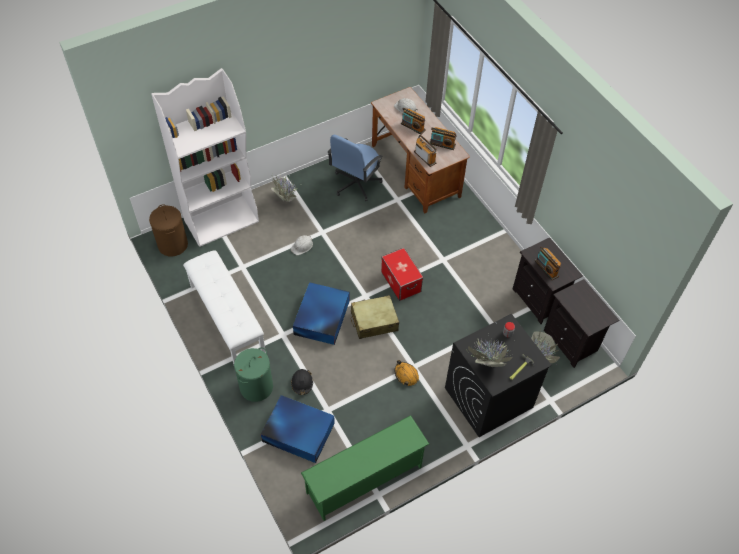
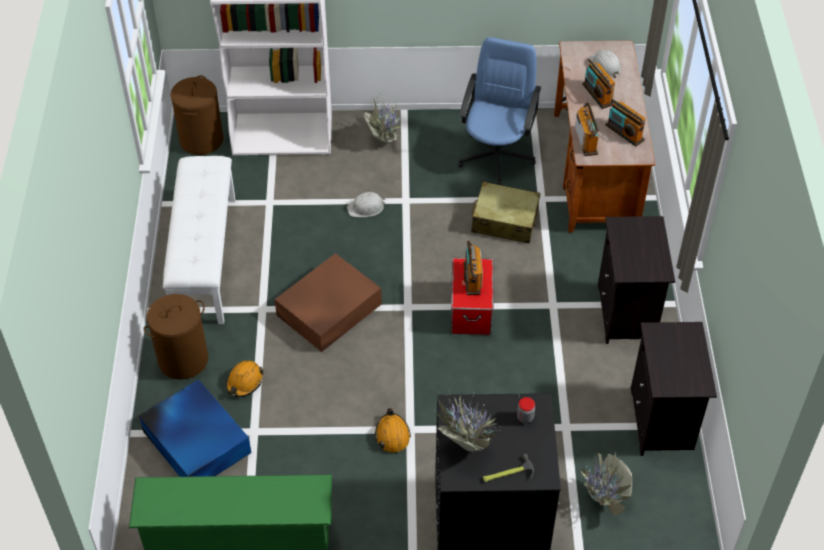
camera: 30 degrees right, 5 degrees down
(256, 387) = (183, 360): green laundry basket -> brown laundry basket
(302, 383) = (244, 382): black hard hat -> orange hard hat
(321, 318) = (327, 310): blue storage box -> brown storage box
(356, 184) = (496, 156): blue office chair -> blue office chair turned 135 degrees clockwise
(374, 321) = (396, 345): beige suitcase -> beige suitcase (504, 221)
(546, 268) = (665, 362): radio -> radio (471, 278)
(572, 342) = (673, 502): black nightstand -> black nightstand (627, 313)

